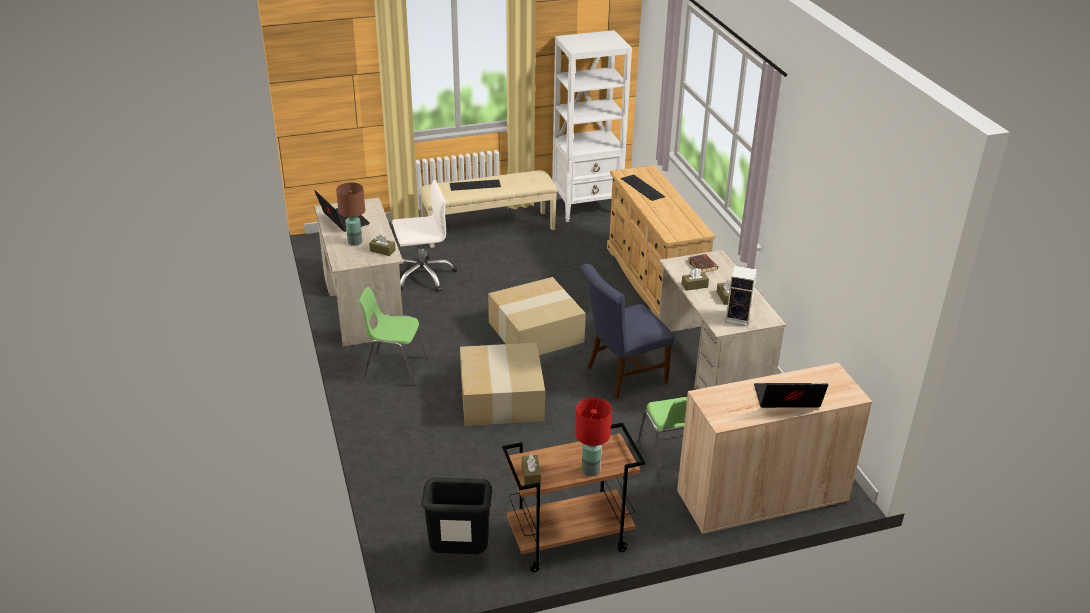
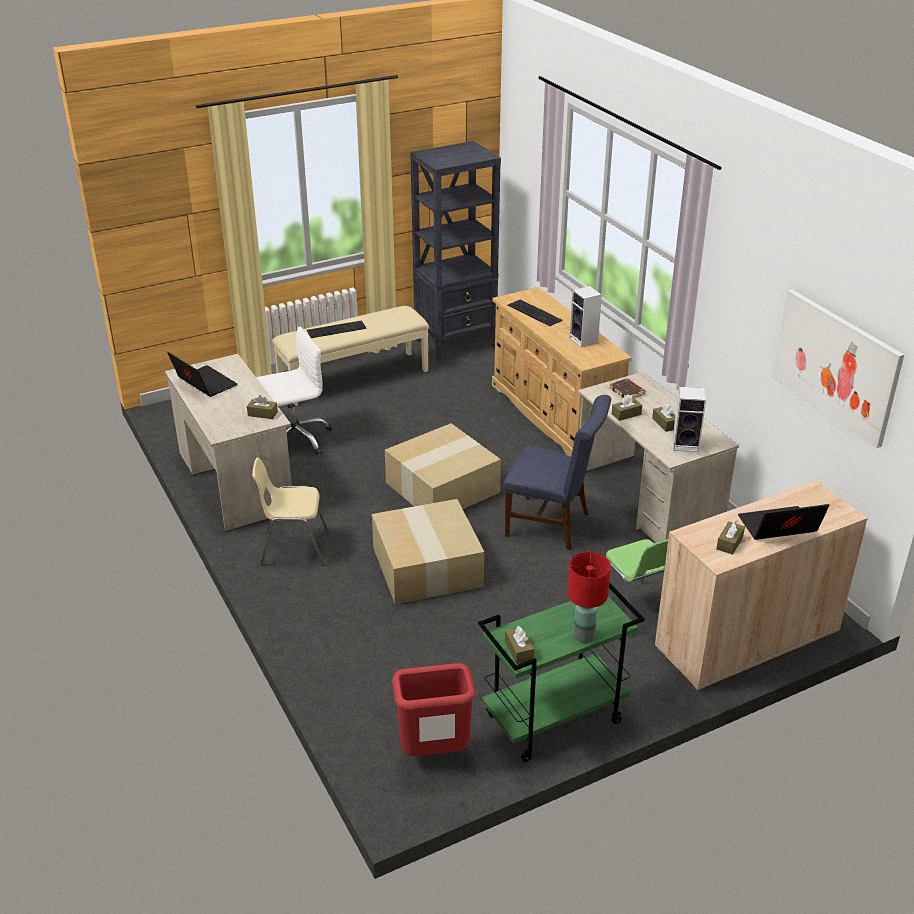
camera: 10 degrees left, 0 degrees up
(354, 242) = (226, 408): brown table lamp -> none
(394, 368) = (294, 548): green chair -> beige chair
(459, 554) = (434, 754): black trash can -> red trash can
(569, 541) = (554, 720): brown cart -> green cart
(587, 208) = (456, 343): white bookcase -> black bookcase
(622, 376) = (553, 525): blue chair -> blue chair turned 120 degrees counterclockwise
(678, 216) = (584, 340): none -> speaker
(737, 407) = (729, 543): none -> brown tissue box
(863, 262) = (835, 366): none -> picture

